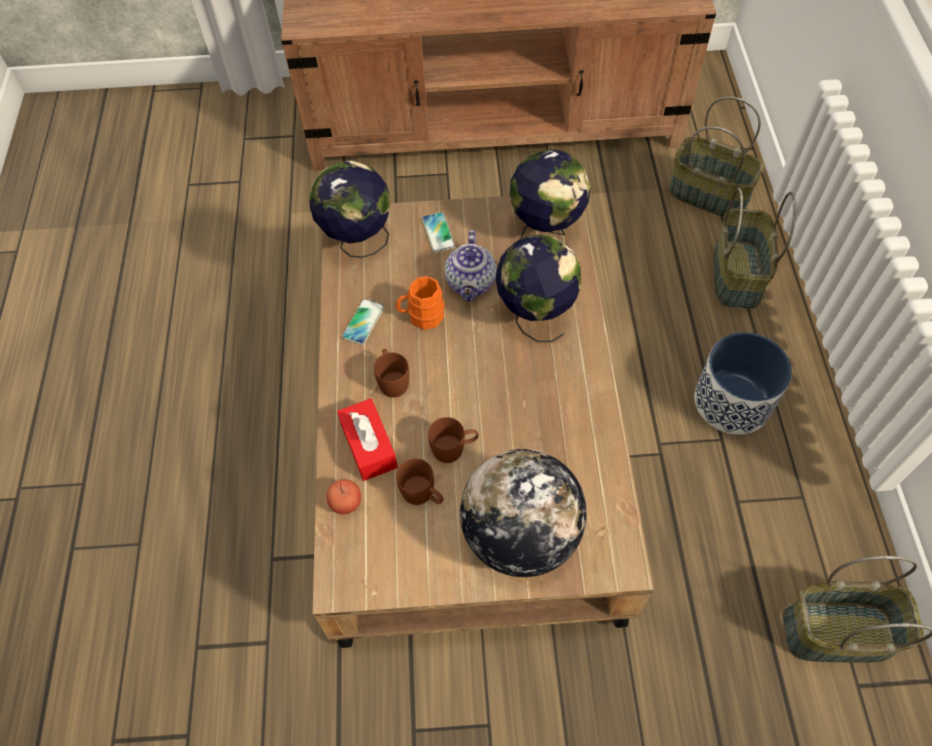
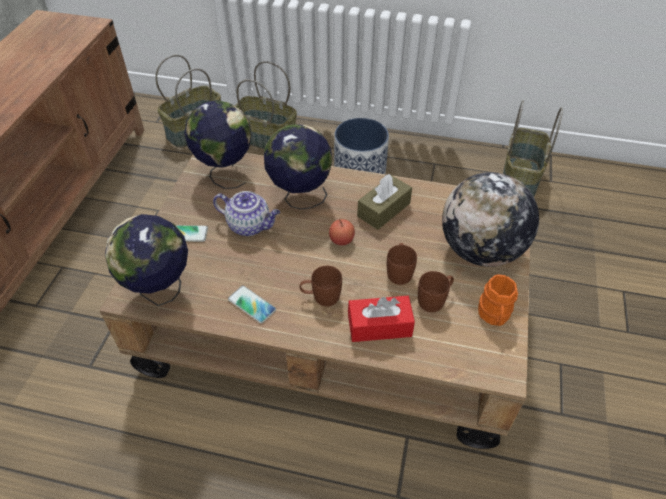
camera: 75 degrees left, 10 degrees down
(346, 502) = (429, 353): apple -> apple (341, 240)
(421, 316) = (266, 264): orange mug -> orange mug (493, 316)
(550, 409) = (383, 210): none -> brown tissue box

